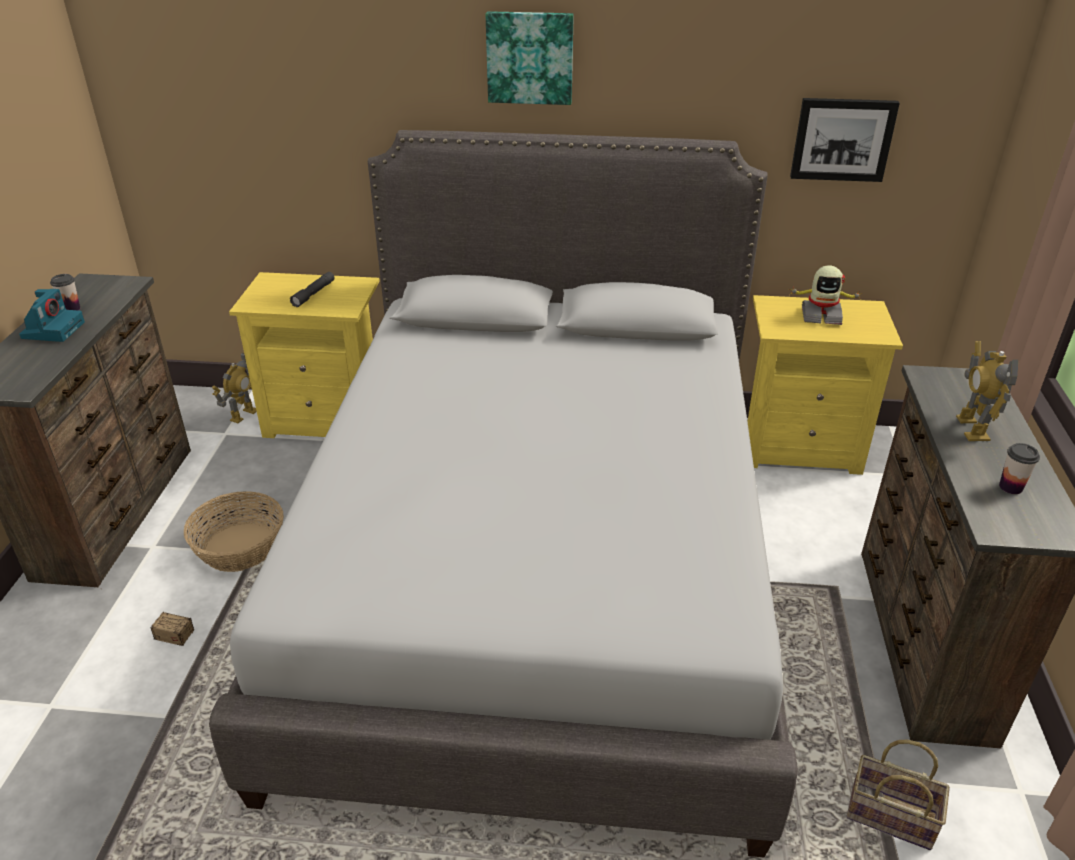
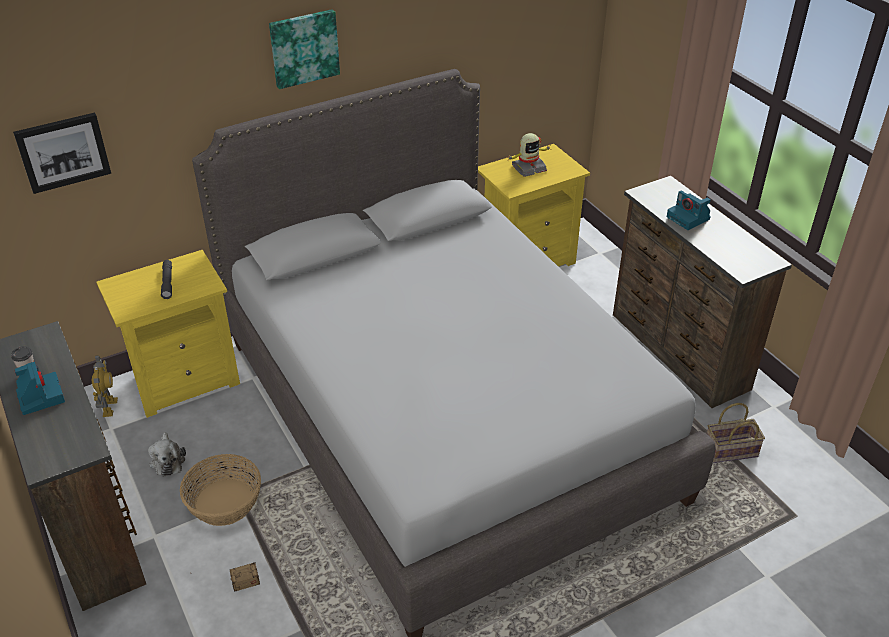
camera: 35 degrees left, 5 degrees up
(237, 483) = (168, 460): none -> plush toy
(842, 139) = (515, 47): picture -> picture (63, 152)
(972, 428) = (689, 218): toy robot -> camera
(1010, 487) = (732, 246): cup -> none

